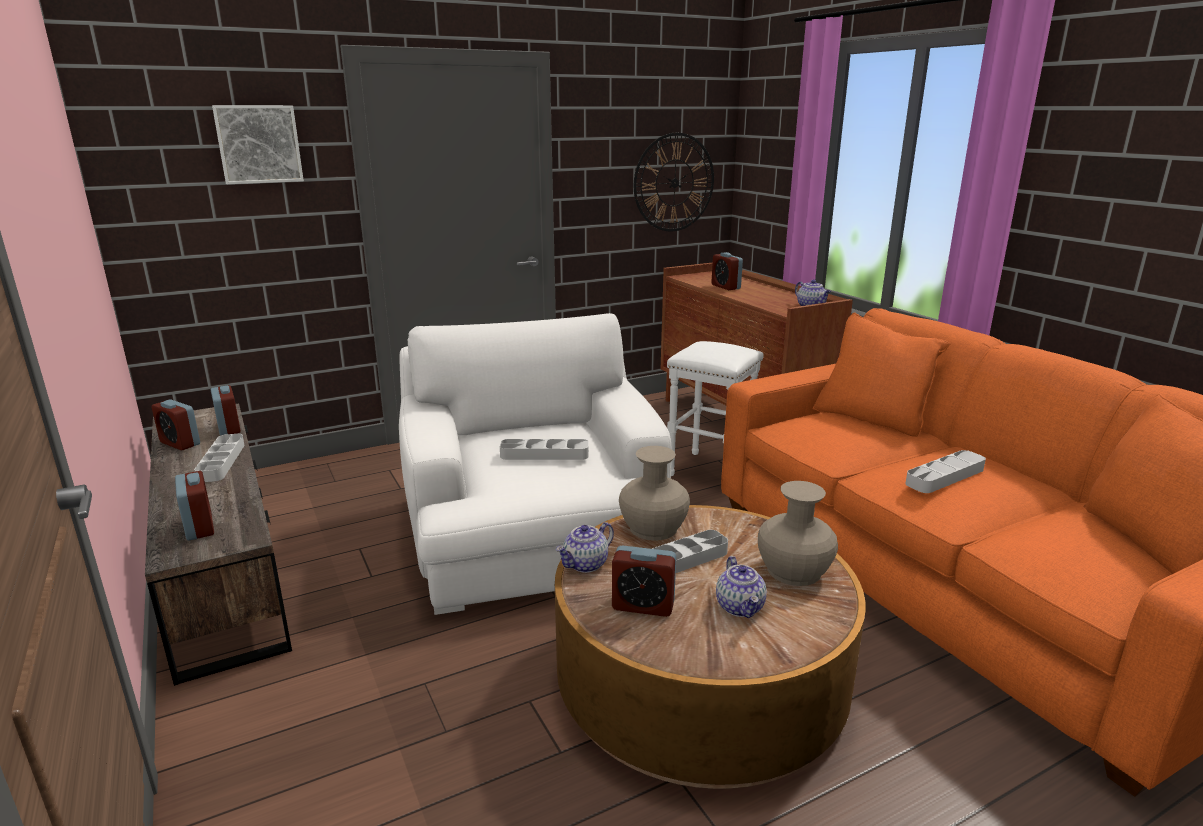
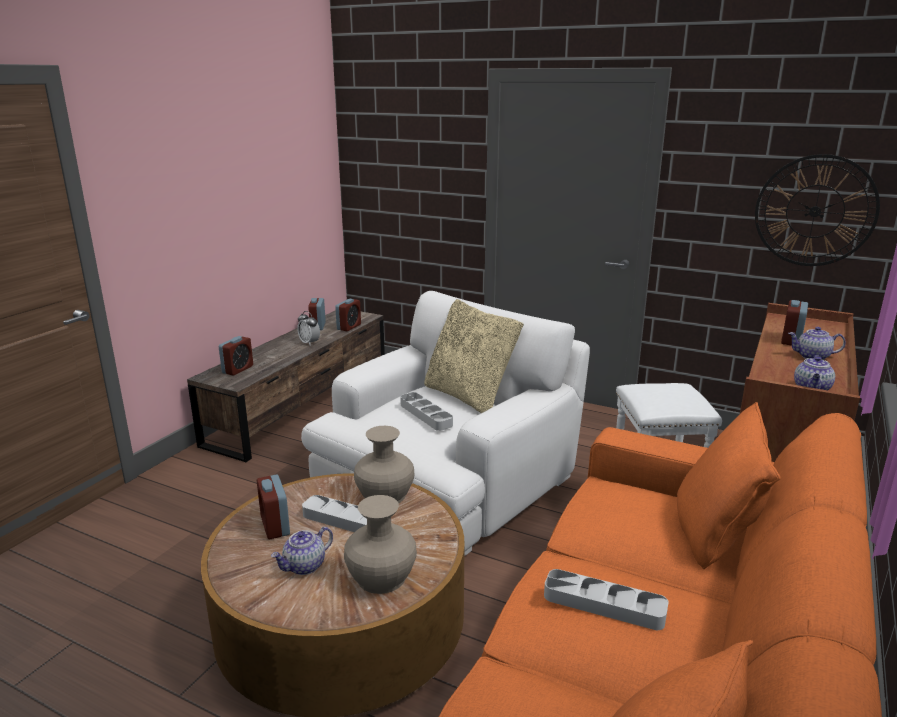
camera: 55 degrees right, 0 degrees up
(221, 462) = (309, 343): grey tray -> alarm clock
(259, 144) = (427, 141): picture -> none
(532, 425) = (469, 394): none -> beige pillow
(585, 564) = (308, 487): teapot -> teapot (812, 357)

